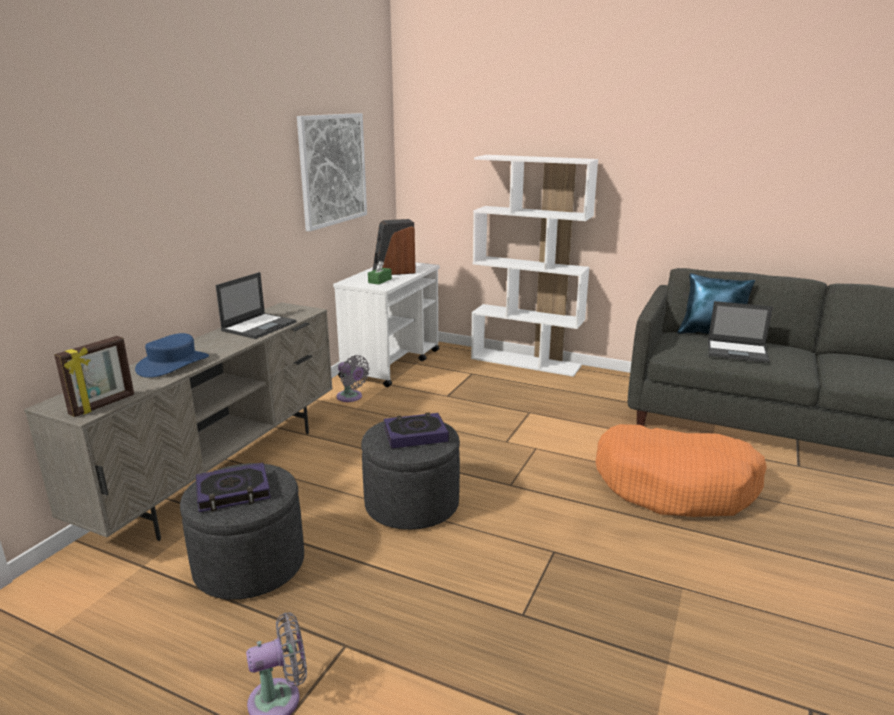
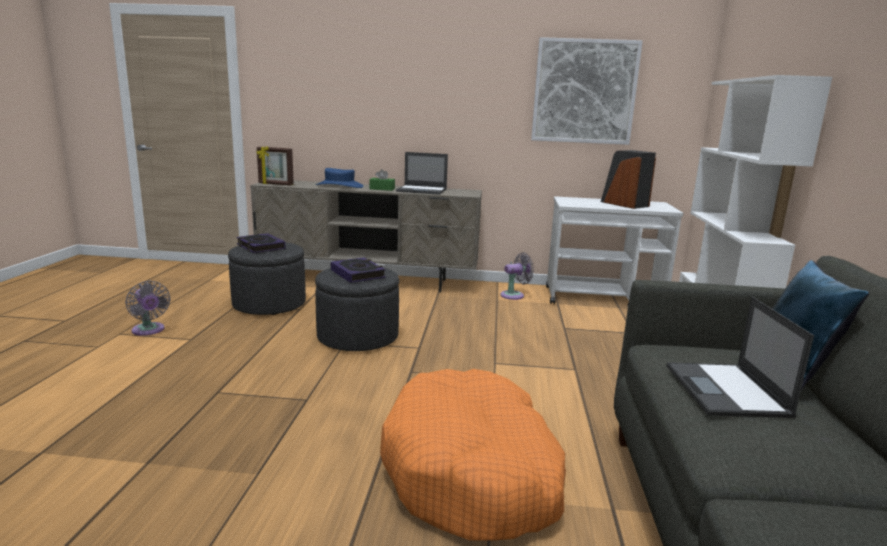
camera: 70 degrees right, 5 degrees down
(351, 397) = (514, 295): grey fan -> grey fan turned 135 degrees counterclockwise
(380, 281) = (586, 203): green tissue box -> green tissue box (382, 189)

